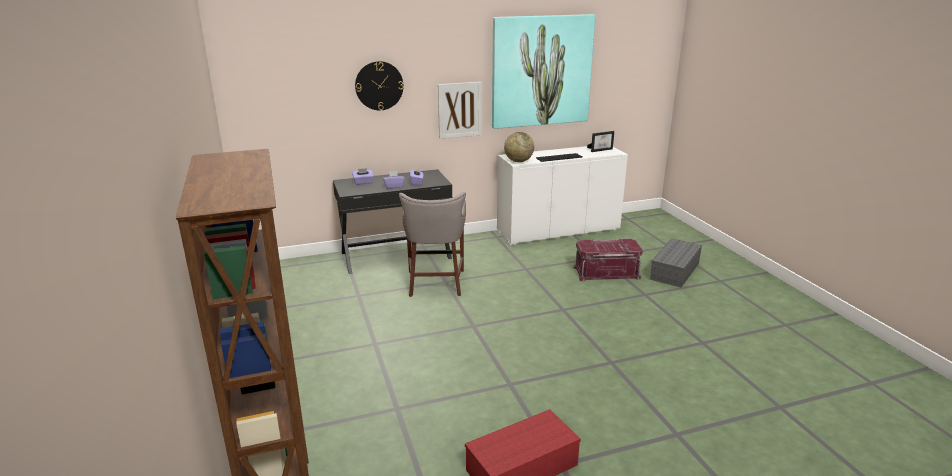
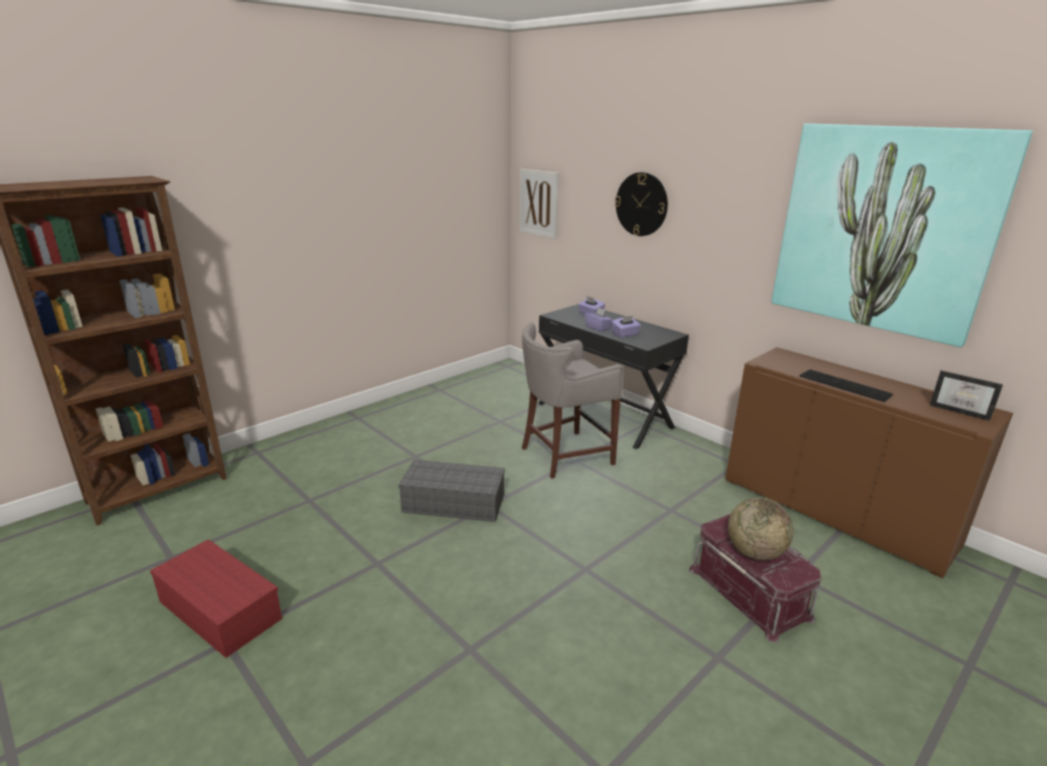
camera: 65 degrees right, 0 degrees up
(459, 110) = (733, 261): picture -> picture (539, 203)
(518, 161) = (772, 362): globe -> globe (755, 553)
(558, 230) = (835, 511): white cabinet -> brown cabinet
(675, 271) = (861, 692): grey storage box -> grey storage box (452, 503)

